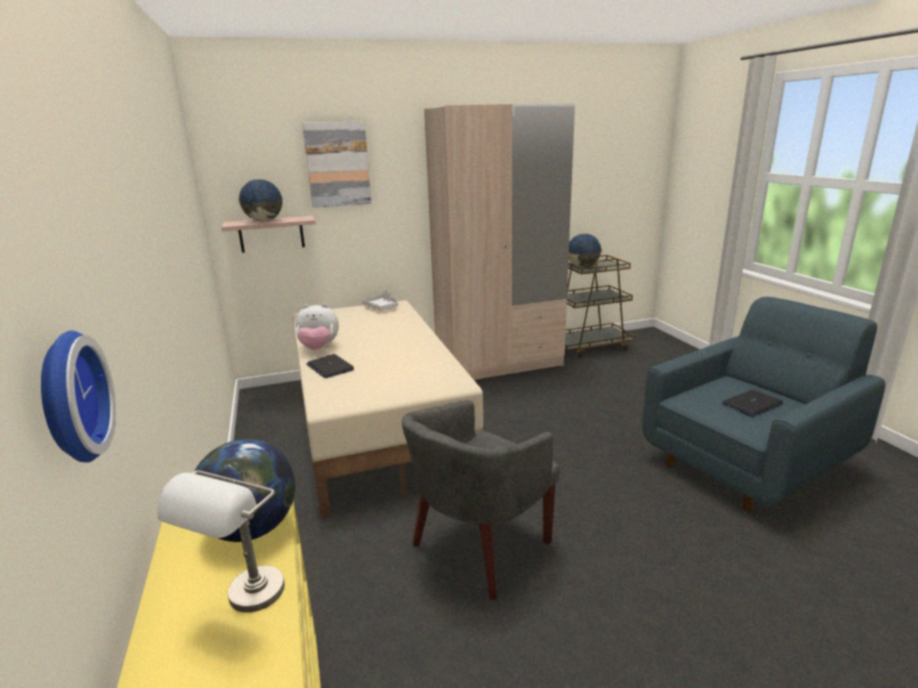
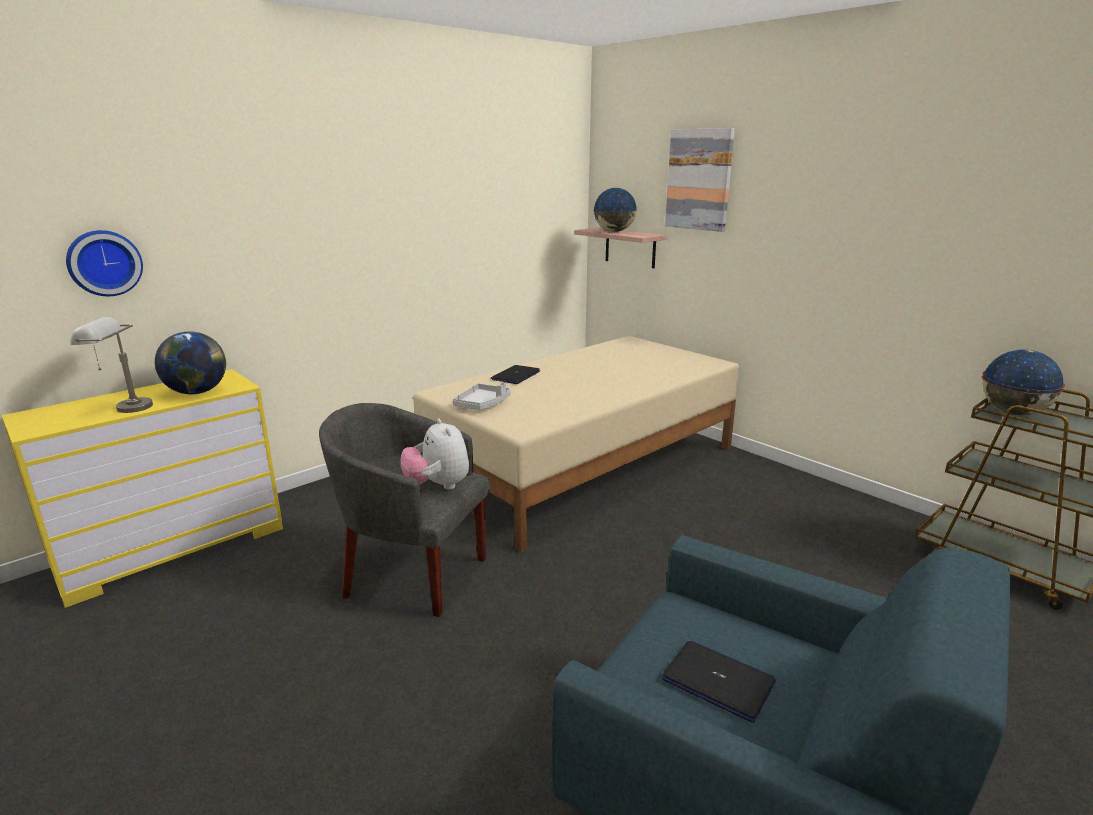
camera: 65 degrees right, 0 degrees up
(319, 348) = (554, 362): plush toy -> plush toy (437, 486)
(382, 307) = (694, 359): grey tray -> grey tray (482, 404)
(498, 363) = (814, 500): beige wardrobe -> none

